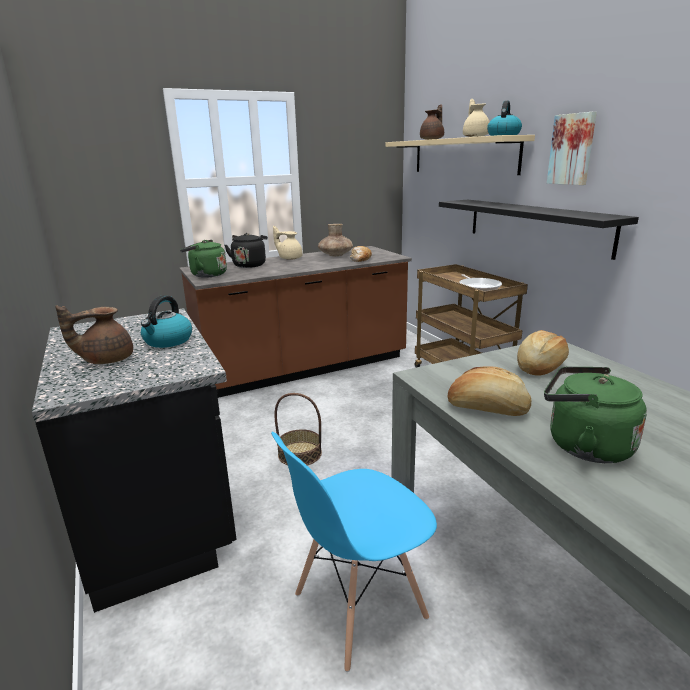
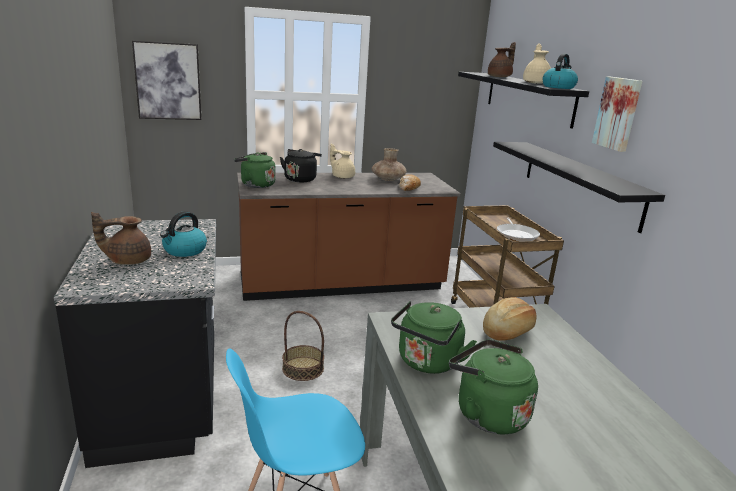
camera: 10 degrees right, 0 degrees up
(88, 176) = (168, 81): none -> picture
(463, 156) = (528, 97): beige shelf -> black shelf
(487, 409) = (427, 363): bread -> green kettle

